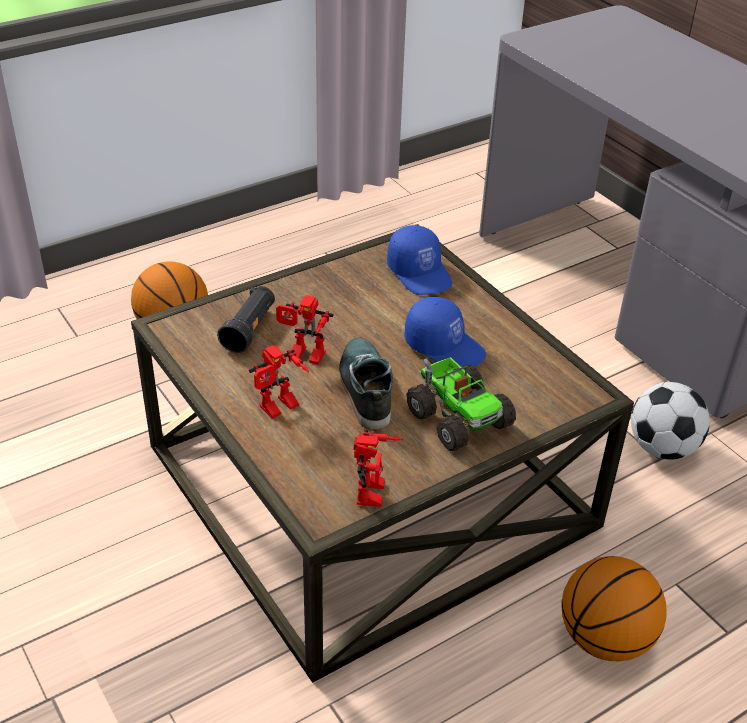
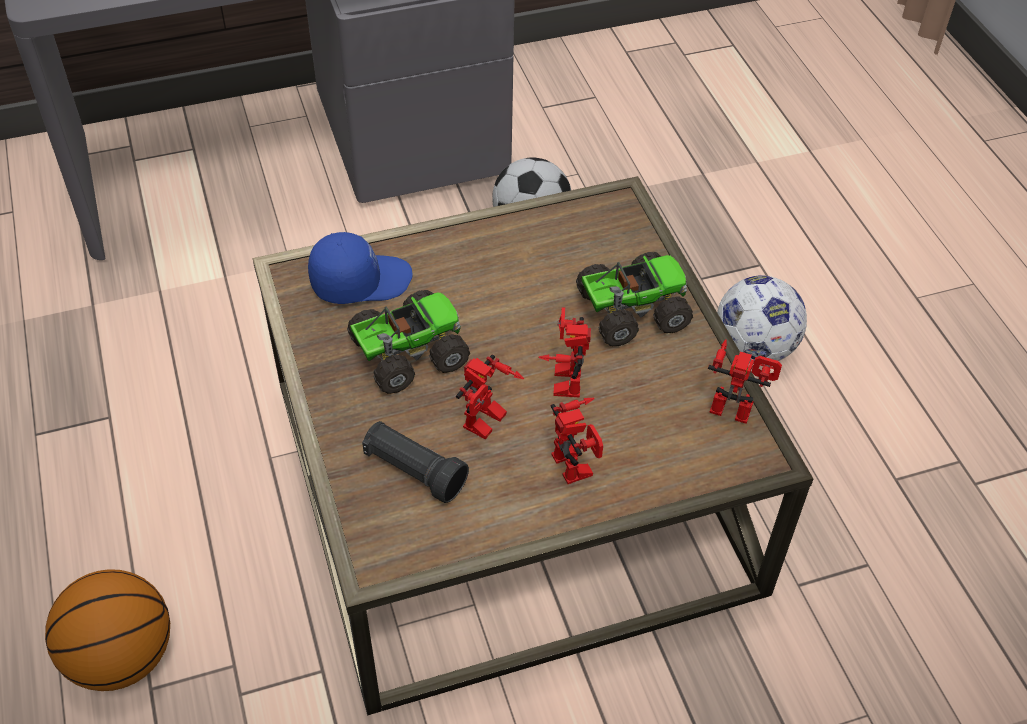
camera: 75 degrees left, 10 degrees up
(358, 307) = (406, 353): none -> toy truck
(364, 388) = (561, 379): shoe -> toy robot
(445, 346) = (508, 292): blue cap -> none
(604, 638) = (753, 349): basketball -> football

